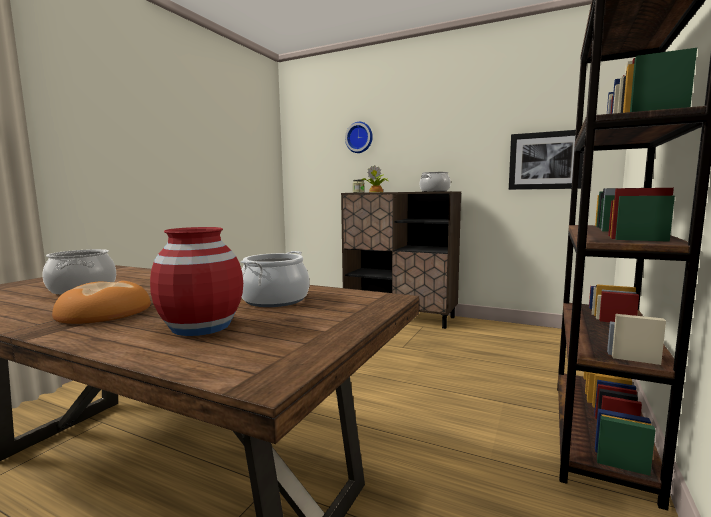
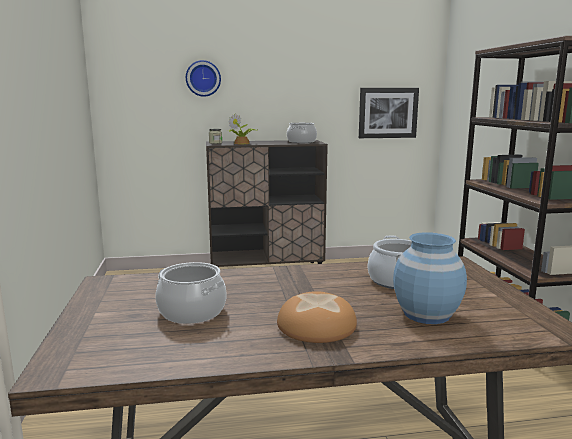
camera: 35 degrees left, 5 degrees up
(201, 326) = (426, 314): red vase -> blue vase

